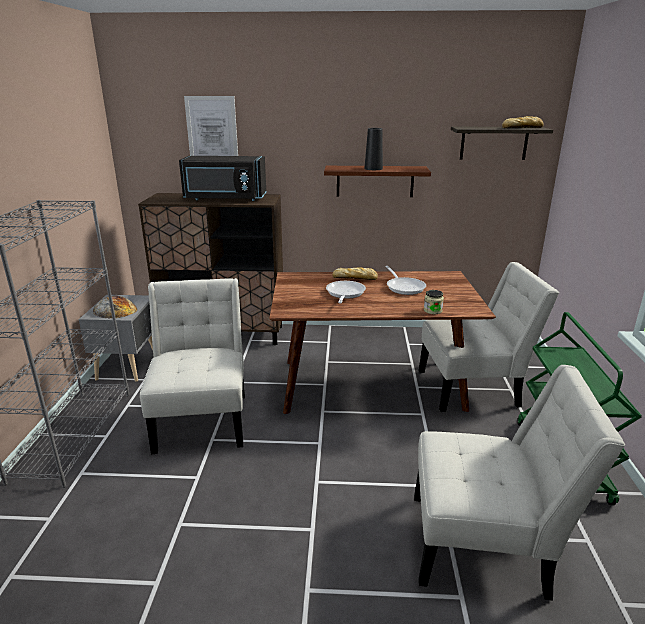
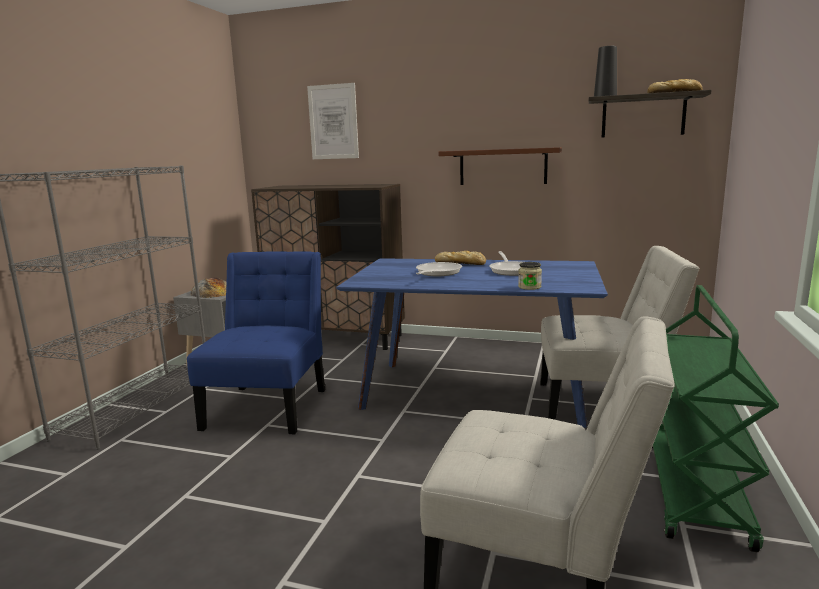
camera: 15 degrees right, 10 degrees down
(203, 418) = (269, 406): white chair -> blue chair
(224, 198) = (338, 186): black microwave -> none
(370, 385) = (473, 392): brown dining table -> blue dining table
(373, 168) = (495, 149): black vase -> black vase (605, 97)

